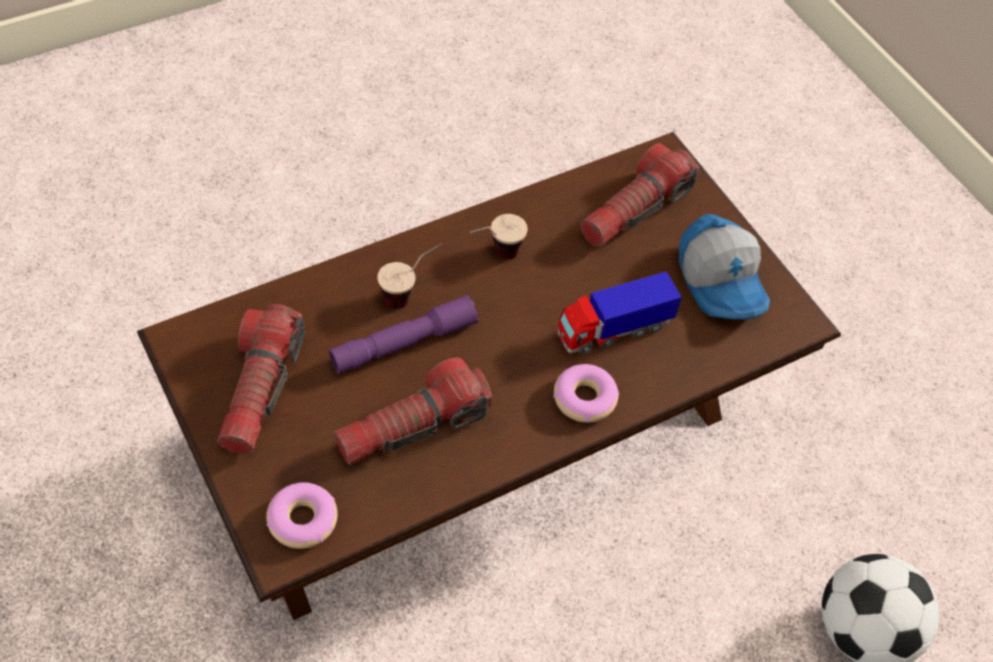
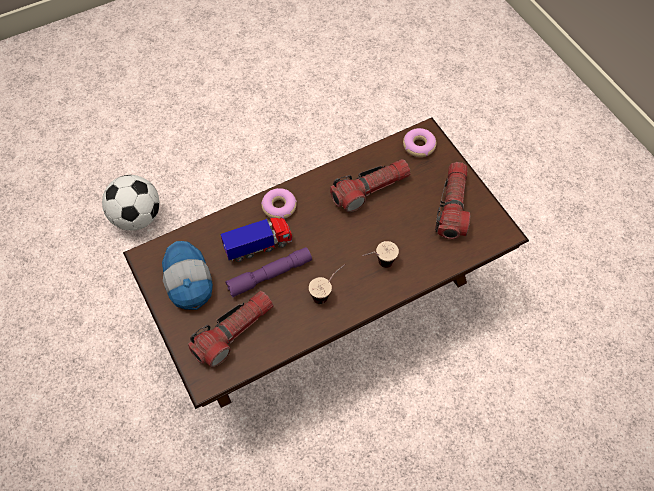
camera: 175 degrees left, 5 degrees up
(404, 343) = (379, 234): purple flashlight -> purple flashlight (270, 275)

